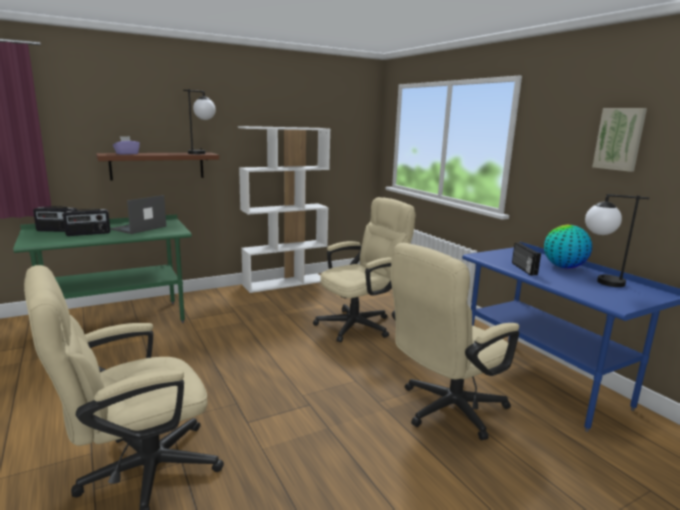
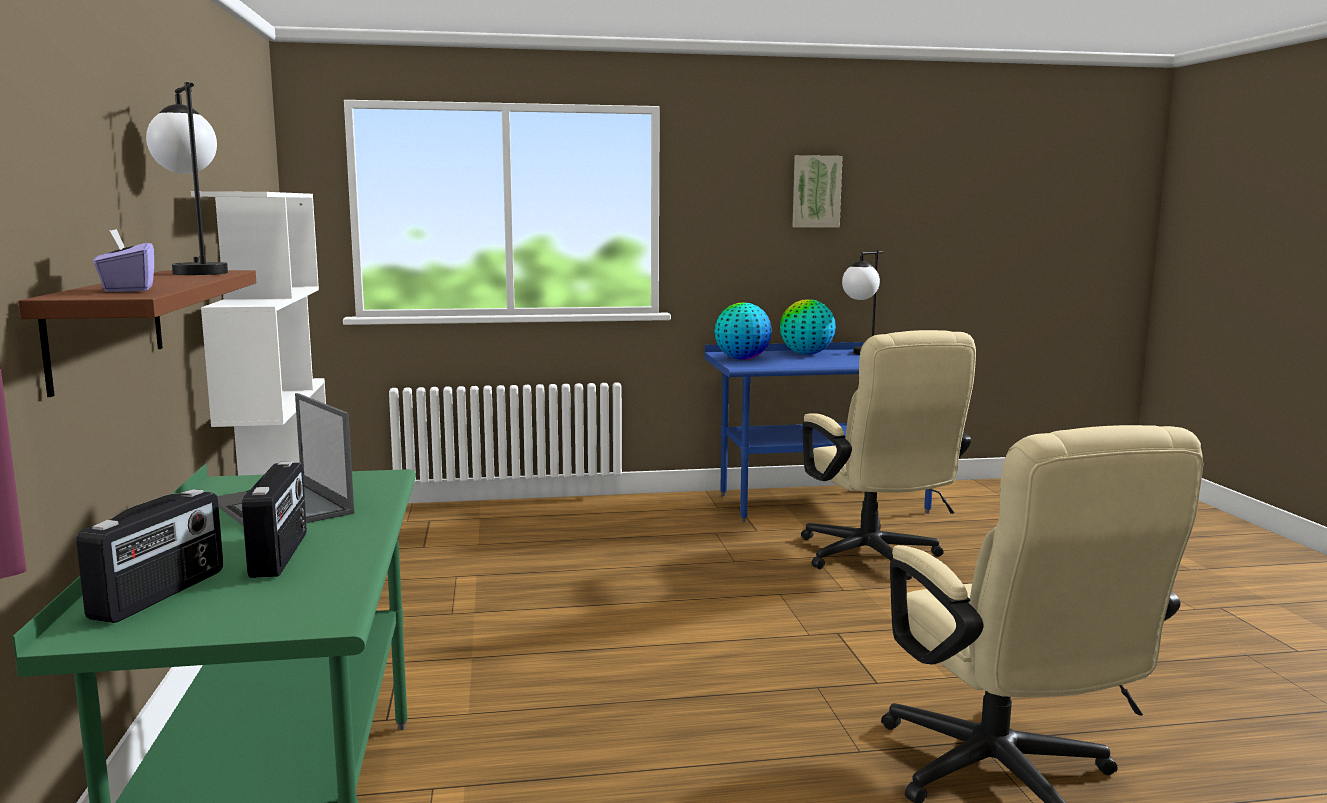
camera: 70 degrees left, 5 degrees down
(361, 324) = (584, 560): beige office chair -> none
(506, 254) = (742, 359): none -> globe
(523, 269) = (807, 363): radio -> none

